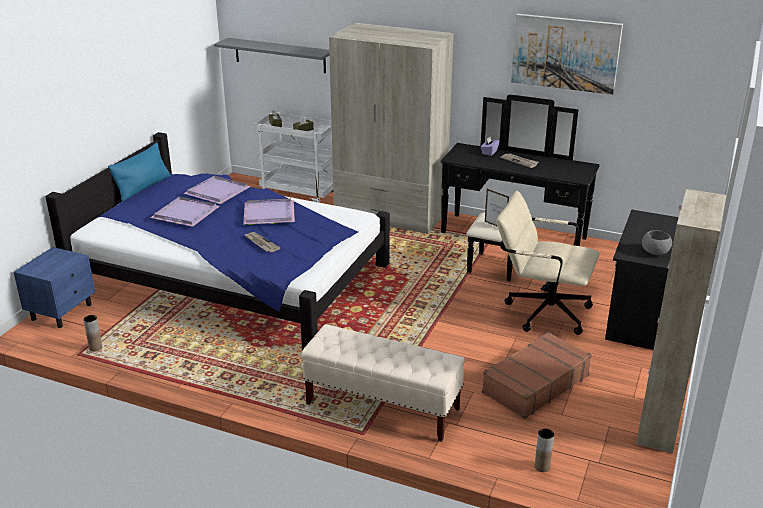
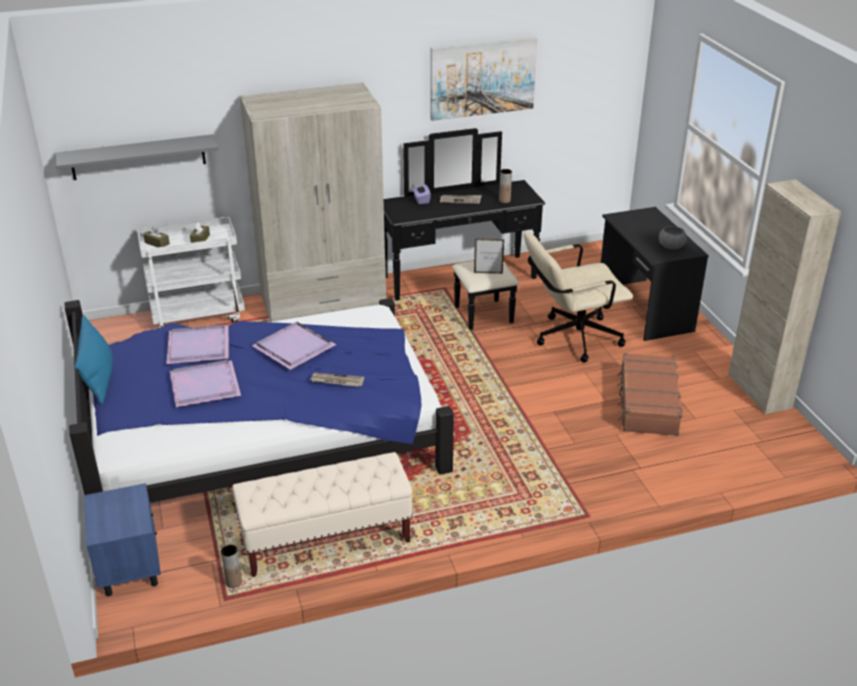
camera: 40 degrees left, 5 degrees up
(382, 407) = (570, 485): beige bench -> beige bench (325, 539)
(542, 467) = (735, 466): brown vase -> brown vase (504, 201)

